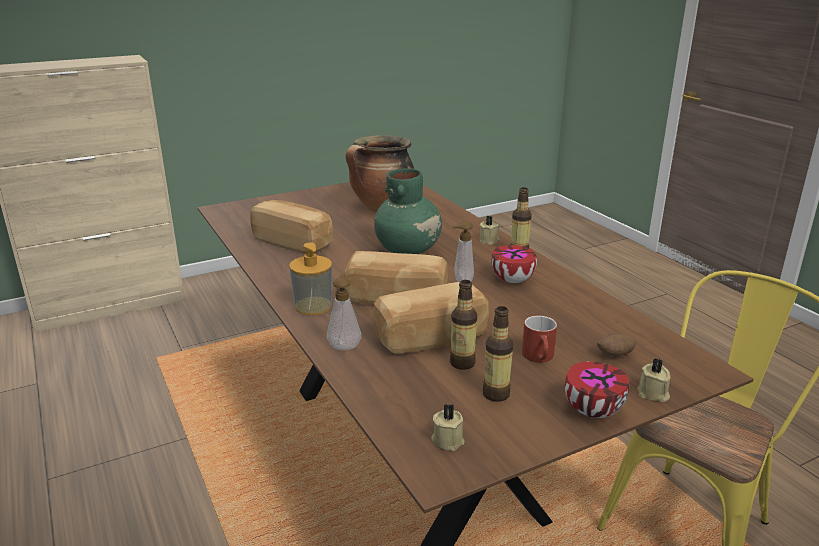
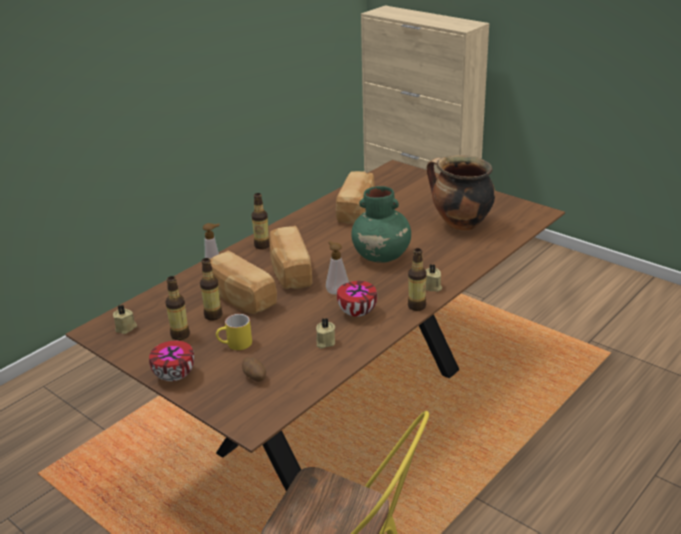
camera: 70 degrees right, 5 degrees up
(313, 306) = (262, 245): soap dispenser -> bottle
(540, 358) = (235, 345): red mug -> yellow mug
(653, 394) = (205, 400): beige candle -> beige candle (325, 342)

